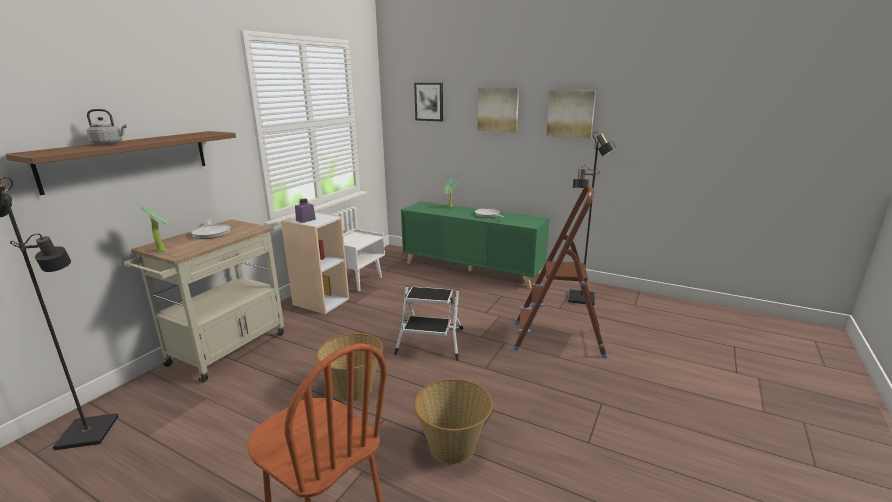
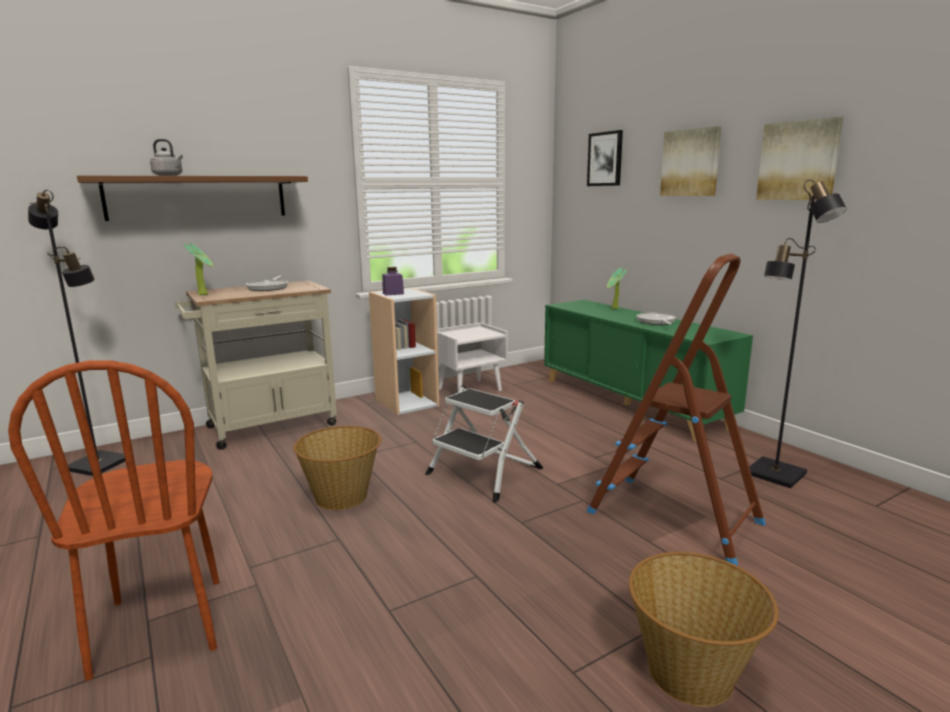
camera: 30 degrees right, 5 degrees down
(453, 446) = (379, 598): basket -> basket (692, 673)

